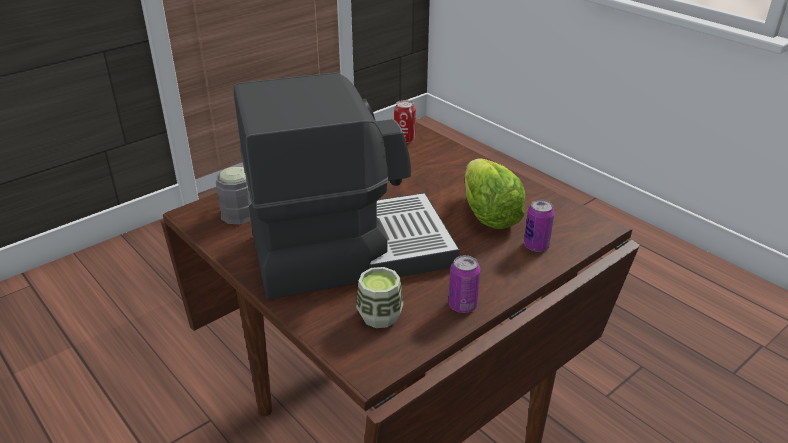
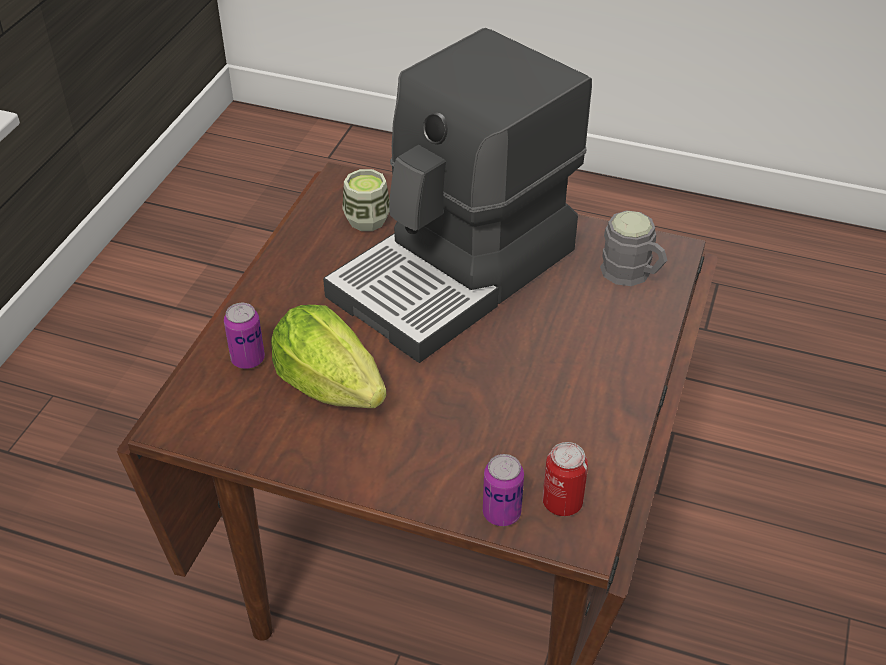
camera: 150 degrees right, 10 degrees up
(462, 305) = (295, 257): can -> can (501, 513)

